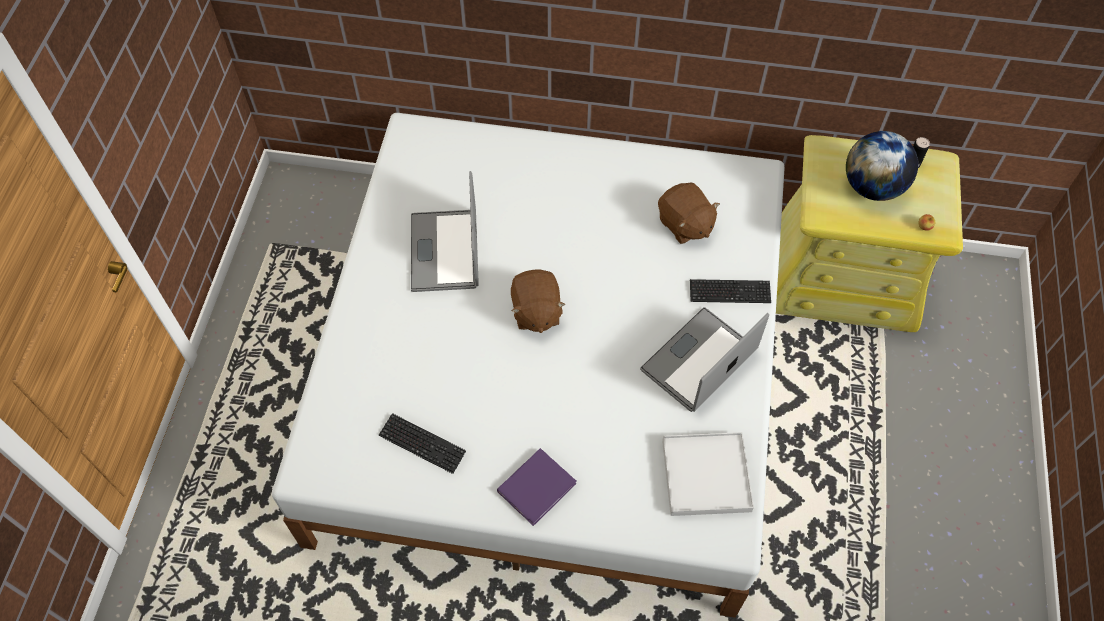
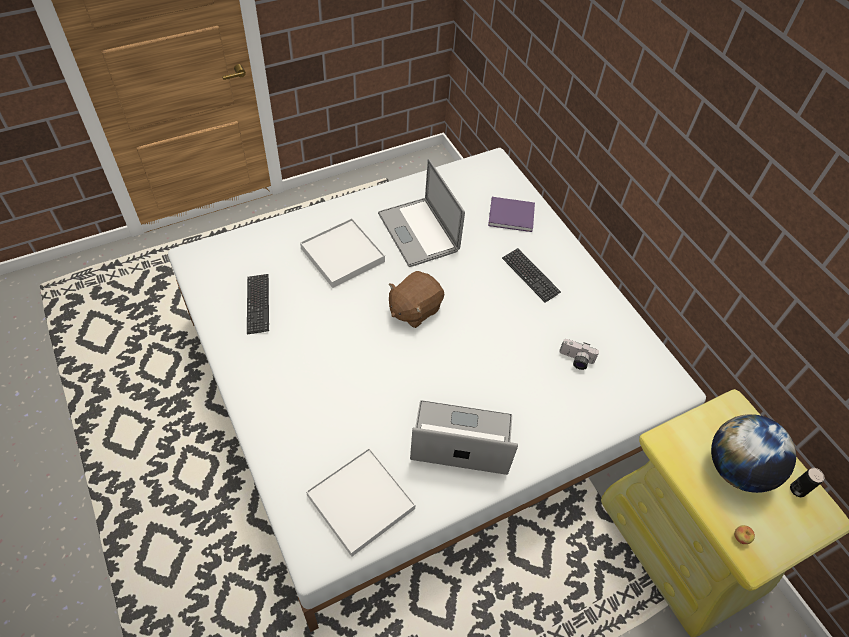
camera: 50 degrees right, 5 degrees down
(419, 333) = (342, 255): none -> white tray
(444, 251) = (418, 232): laptop -> laptop turned 75 degrees counterclockwise
(538, 486) = (272, 391): purple book -> purple book (512, 216)
(684, 224) = (575, 360): brown plush toy -> camera
(729, 292) = (543, 426): keyboard -> keyboard (530, 276)

